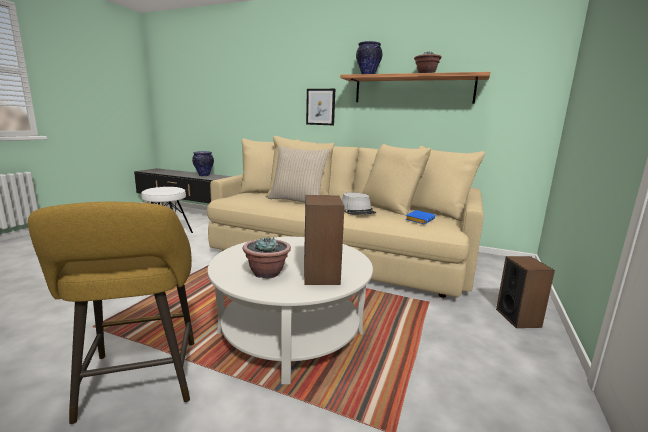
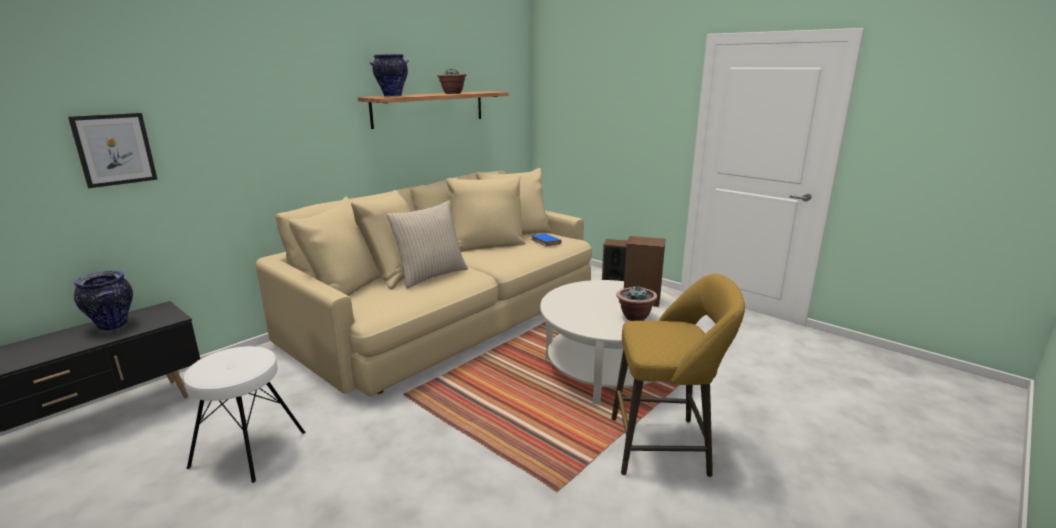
camera: 70 degrees left, 5 degrees up
(320, 107) = (323, 141): picture -> picture (114, 149)
(357, 211) = (499, 257): grey hat -> none

